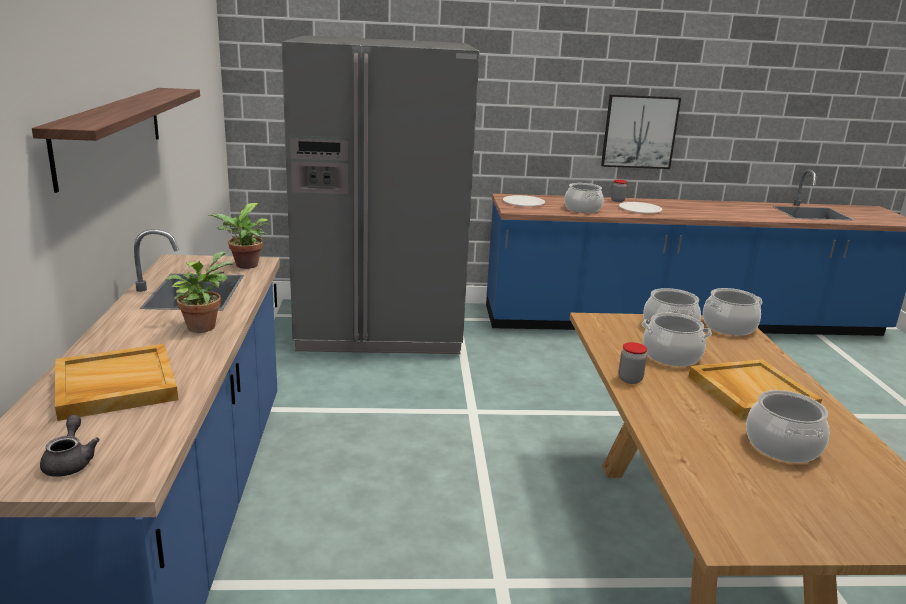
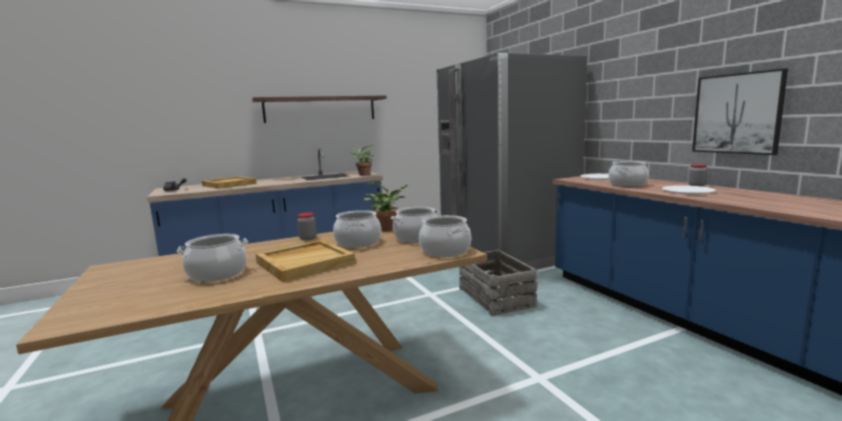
camera: 70 degrees right, 10 degrees down
(202, 326) = (288, 181): potted plant -> potted plant (388, 228)
(517, 376) = (496, 297): none -> crate

